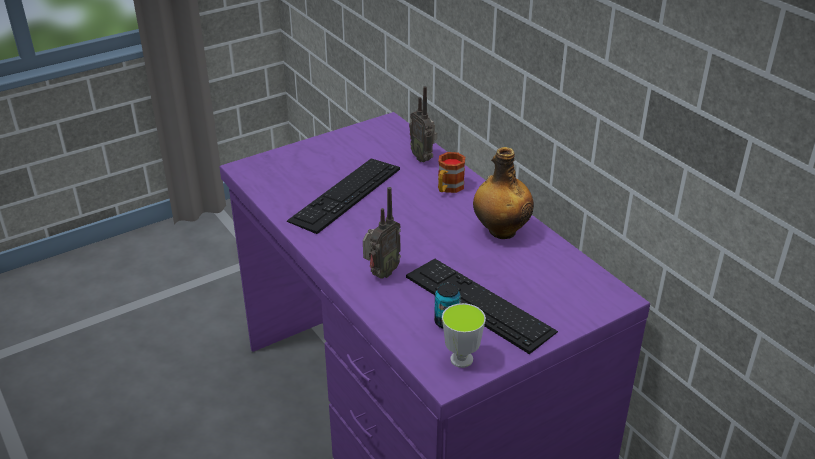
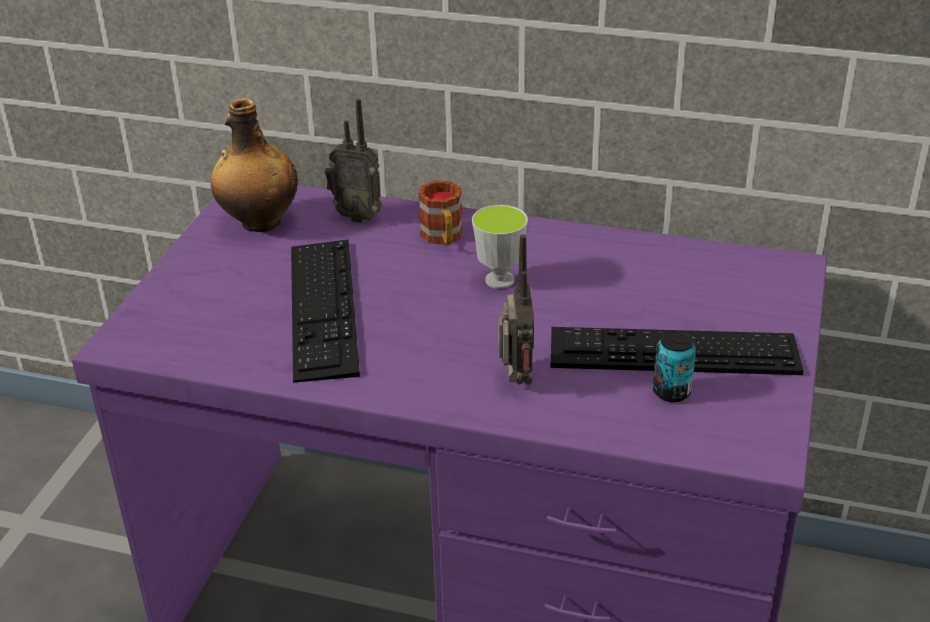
camera: 40 degrees left, 0 degrees up
(461, 359) = (748, 423): cup -> cup (499, 280)
(501, 231) = (576, 257): bottle -> bottle (259, 223)

